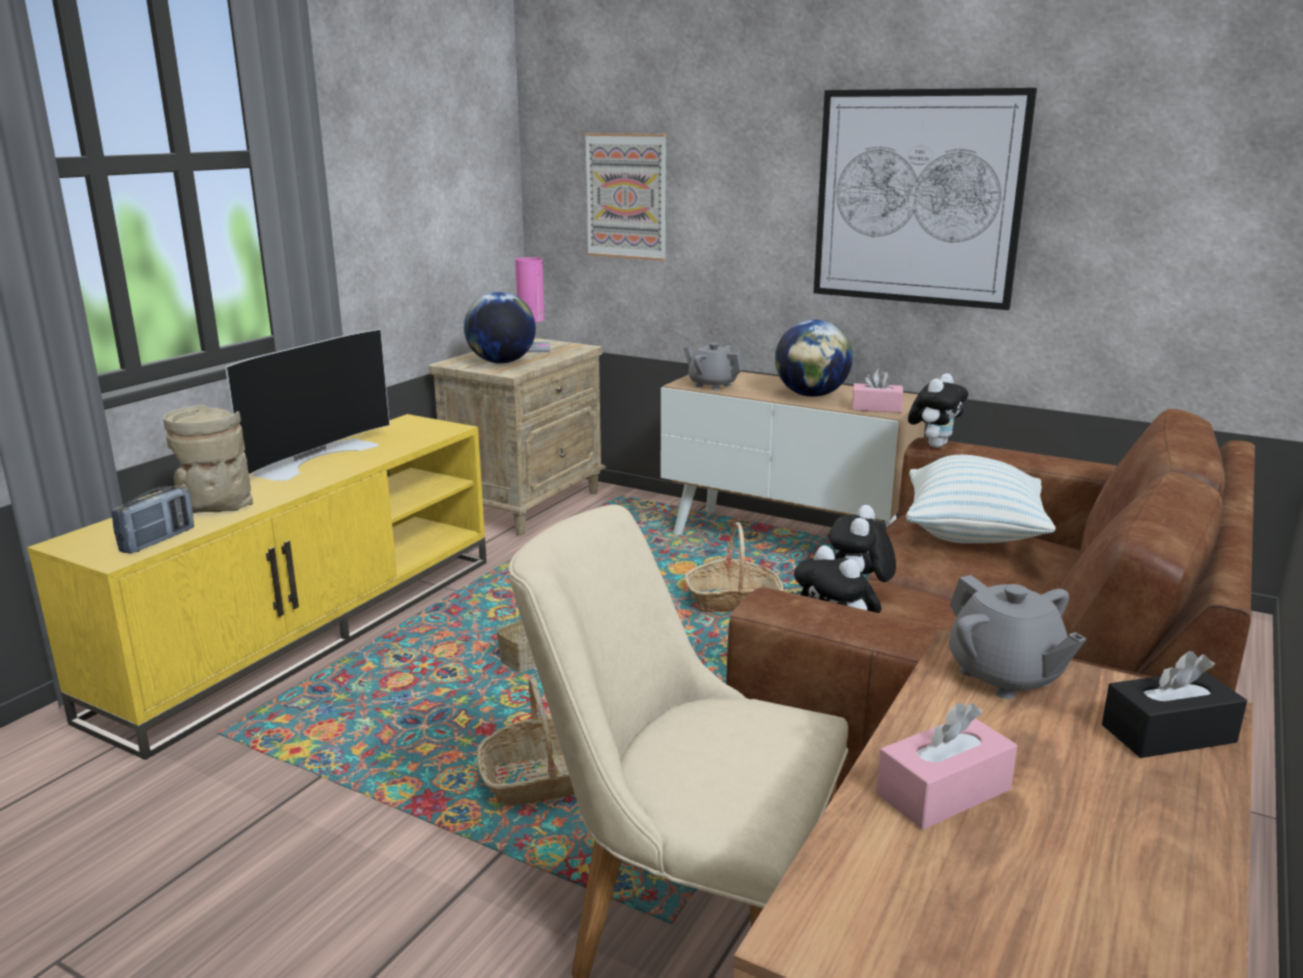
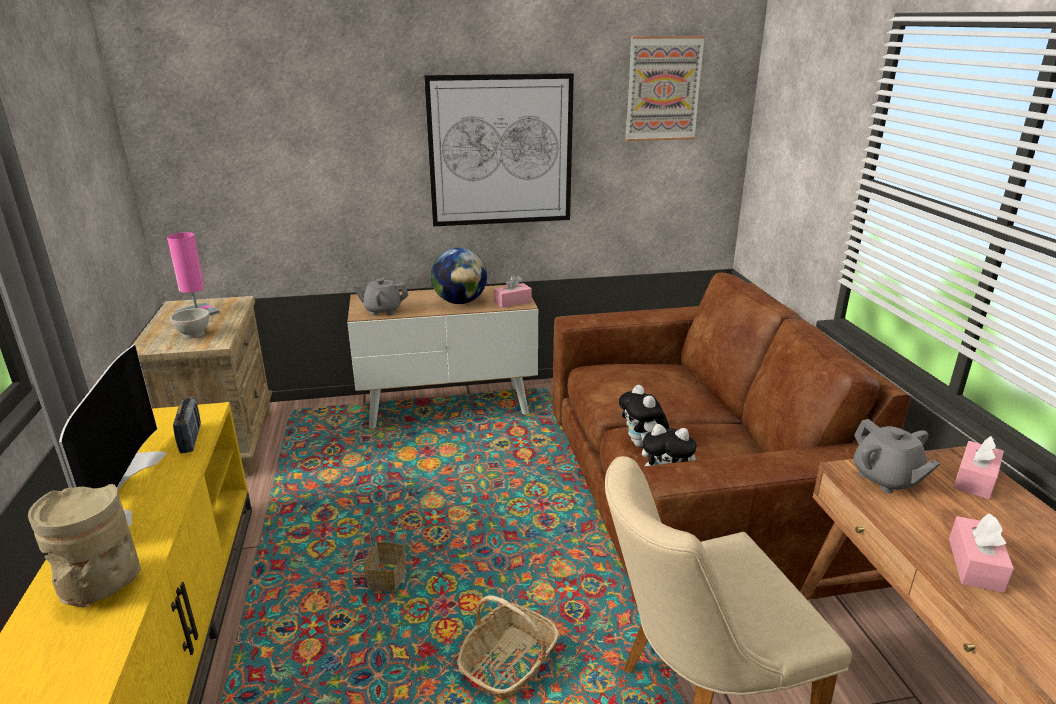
camera: 40 degrees left, 5 degrees up
(158, 540) = (98, 653): radio -> radio (191, 438)
(501, 362) = (193, 334): globe -> white bowl
(626, 196) = (251, 167): picture -> picture (663, 89)
(733, 601) = (468, 466): basket -> none
(934, 445) = (575, 321): plush toy -> none
(972, 535) = (636, 376): pillow -> none
(1005, 676) = (886, 479): grey teapot -> grey teapot turned 45 degrees clockwise
(1168, 734) = (975, 480): black tissue box -> pink tissue box

